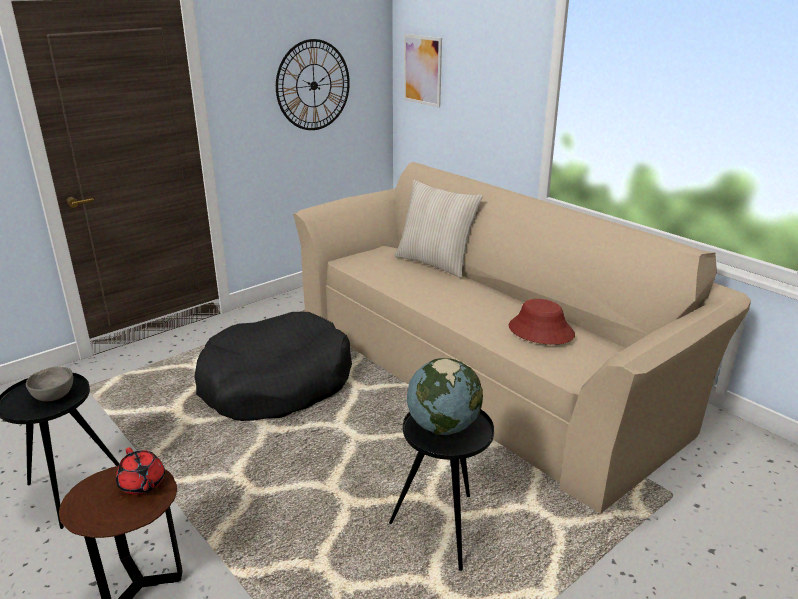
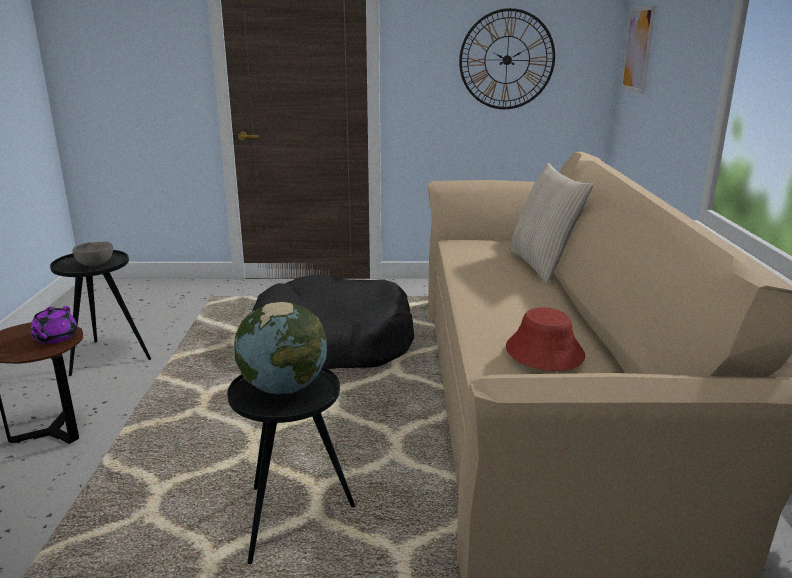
camera: 40 degrees right, 5 degrees down
(142, 484) = (55, 338): red teapot -> purple teapot

